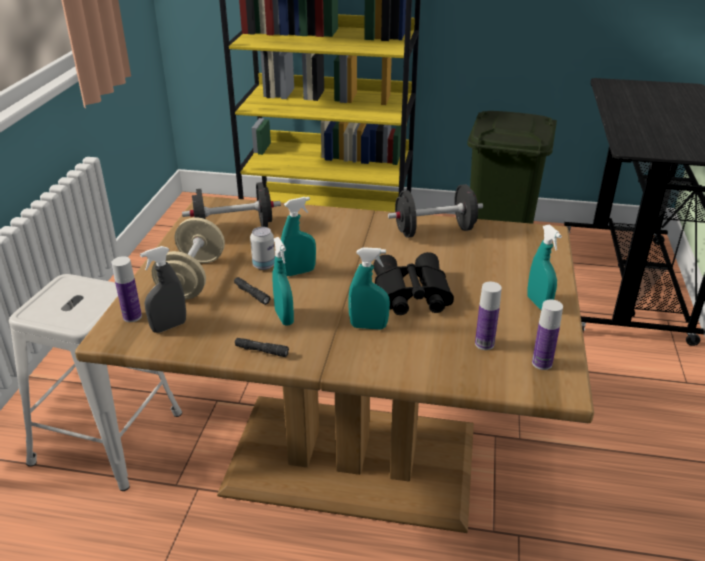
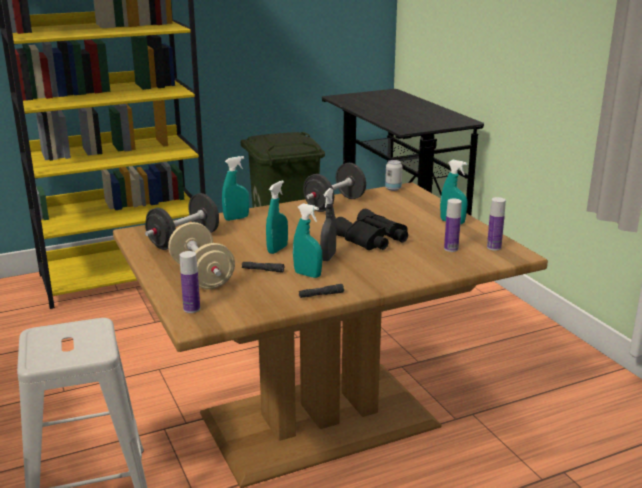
camera: 35 degrees left, 10 degrees down
(169, 326) = (231, 305): grey spray bottle -> grey spray bottle (328, 257)
(264, 265) = (245, 253): can -> can (393, 189)
(368, 326) = (370, 262): turquoise spray bottle -> turquoise spray bottle (236, 218)

